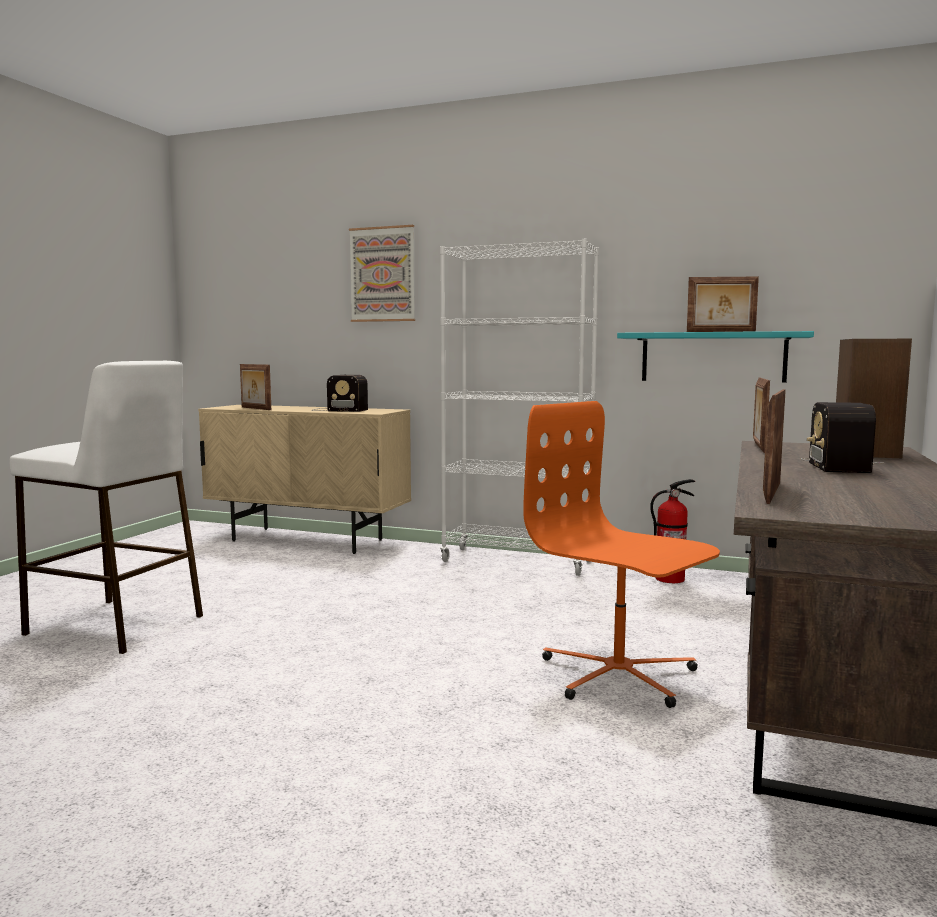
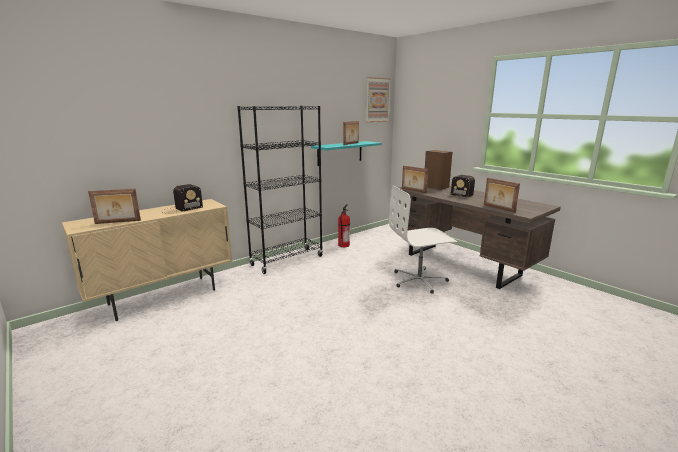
camera: 60 degrees left, 10 degrees up
(116, 625) = (240, 387): white stool -> none
(382, 274) = (181, 116): picture -> picture (377, 100)
(517, 561) = (287, 260): white bookcase -> black bookcase
(618, 675) = (419, 280): orange office chair -> white office chair

